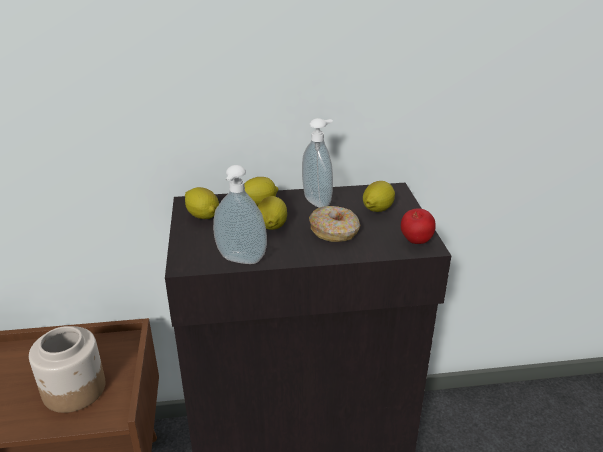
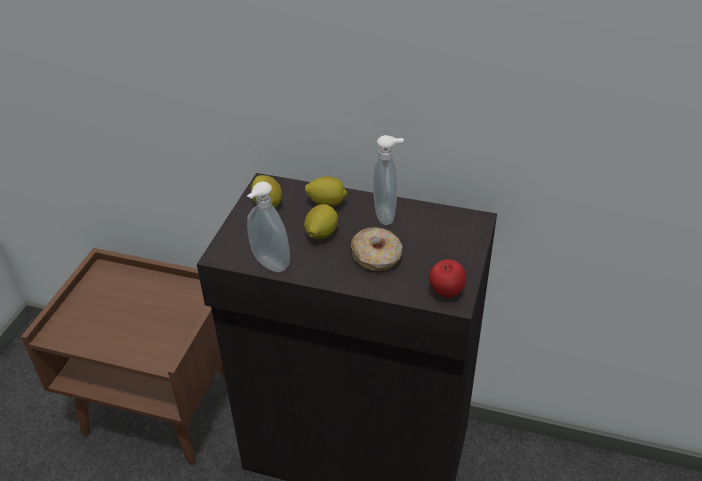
camera: 25 degrees right, 10 degrees up
(74, 390) = (142, 326): jar -> none
(377, 210) = (438, 242): lemon -> none

